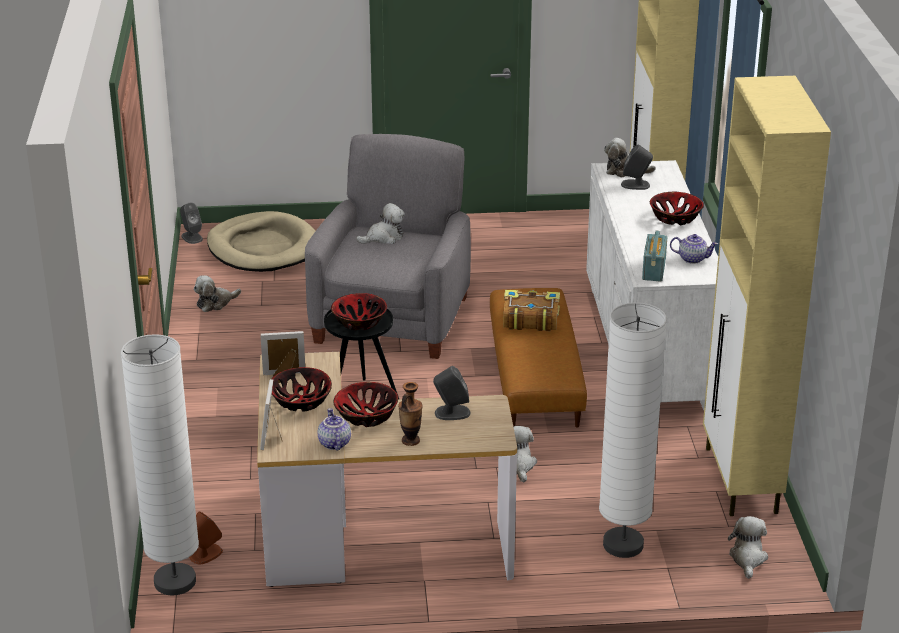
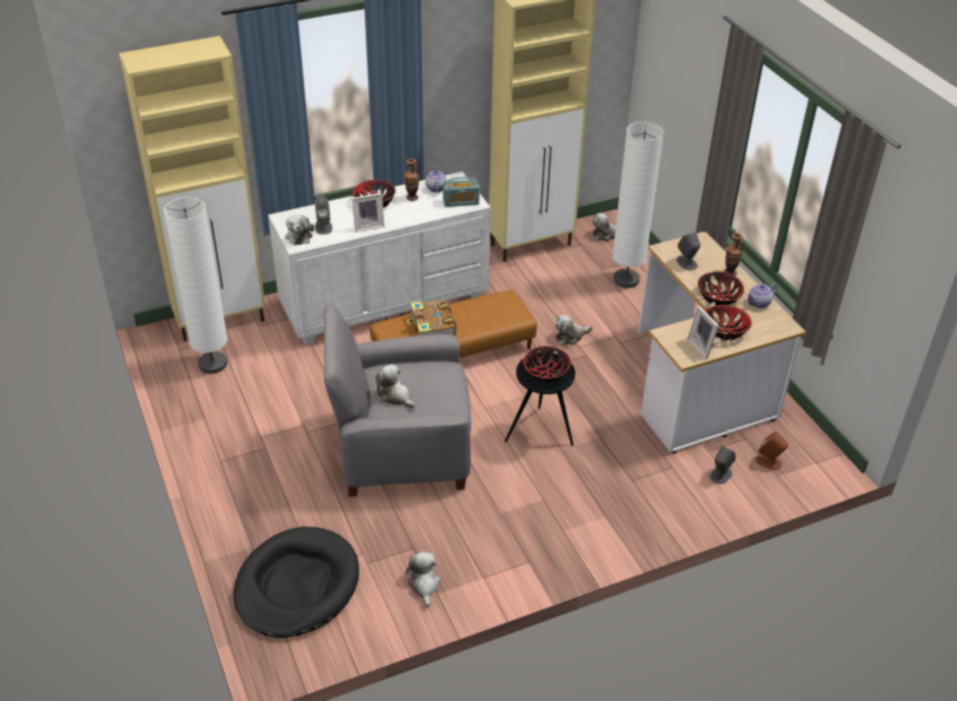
camera: 110 degrees left, 10 degrees up
(175, 582) = (806, 467): white floor lamp -> white floor lamp (212, 364)
(191, 237) = (291, 660): grey speaker -> grey speaker (720, 475)
(215, 303) = (424, 585): plush toy -> plush toy turned 135 degrees counterclockwise
(263, 247) = (297, 586): beige dog bed -> black dog bed
(272, 437) = (775, 332): picture frame -> picture frame (368, 226)
(676, 241) = (412, 197): none -> vase

